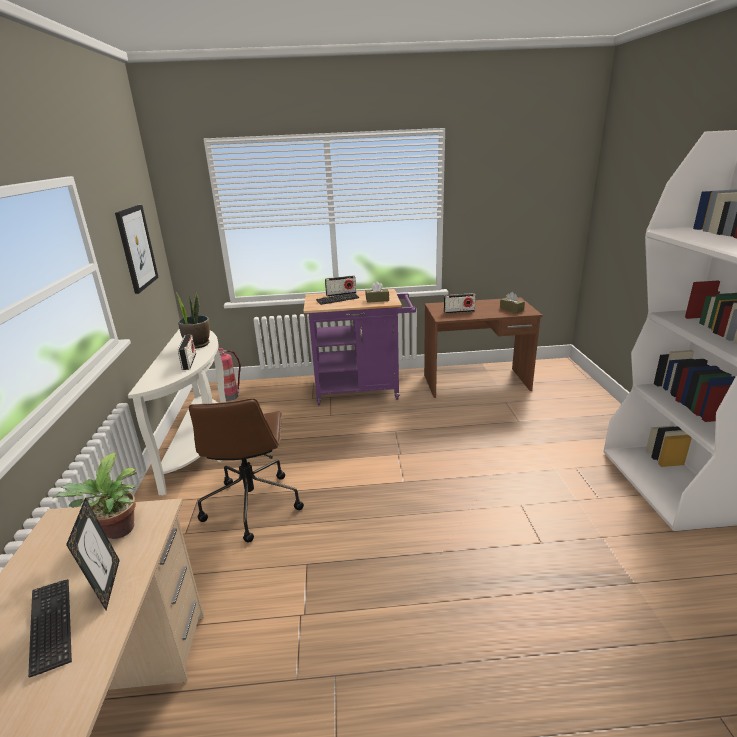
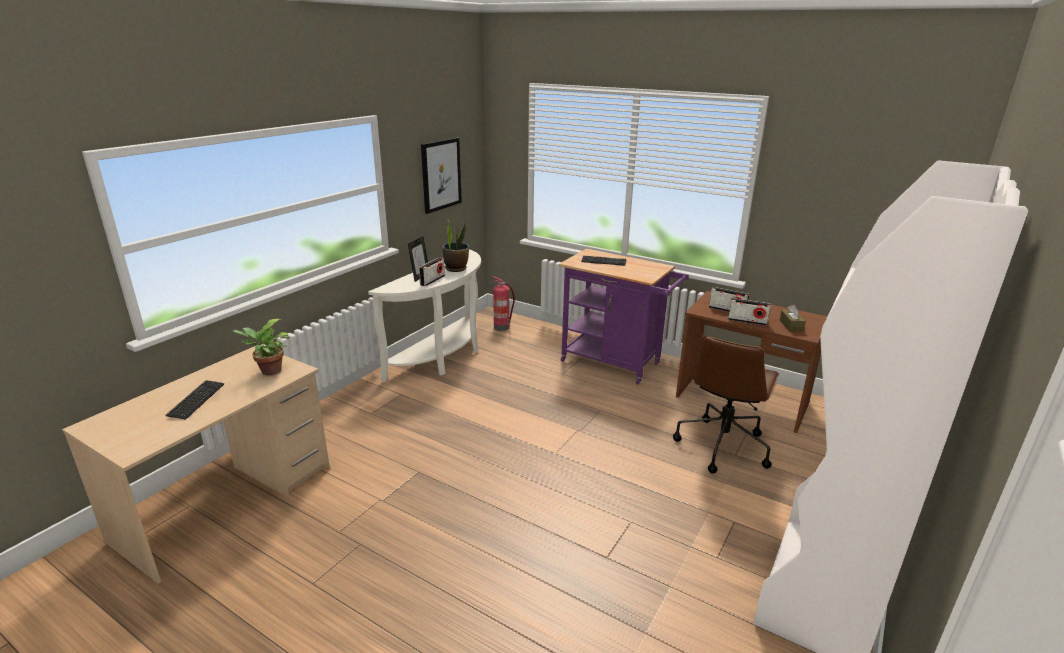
camera: 35 degrees right, 0 degrees up
(107, 585) = (234, 395): picture frame -> picture frame (420, 277)
(252, 504) = (429, 415): brown office chair -> brown office chair (722, 445)
(341, 294) = (616, 257): radio -> radio (747, 321)
(377, 300) = (638, 272): brown tissue box -> none

